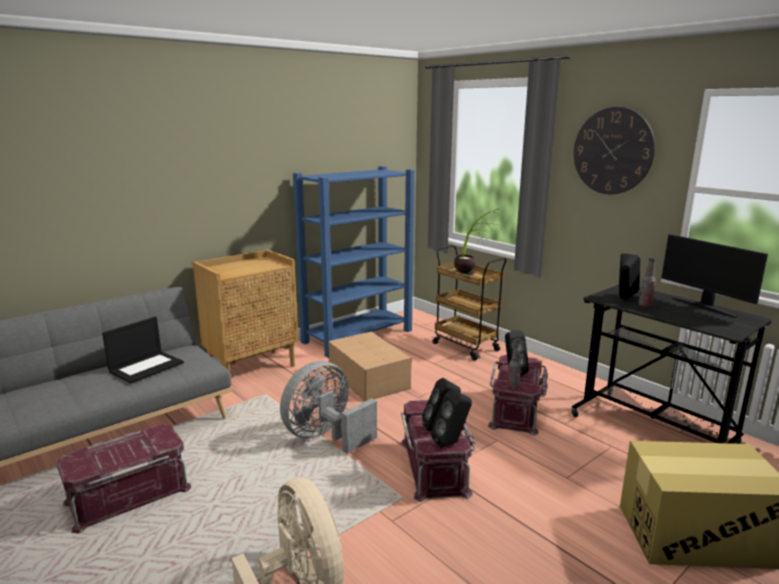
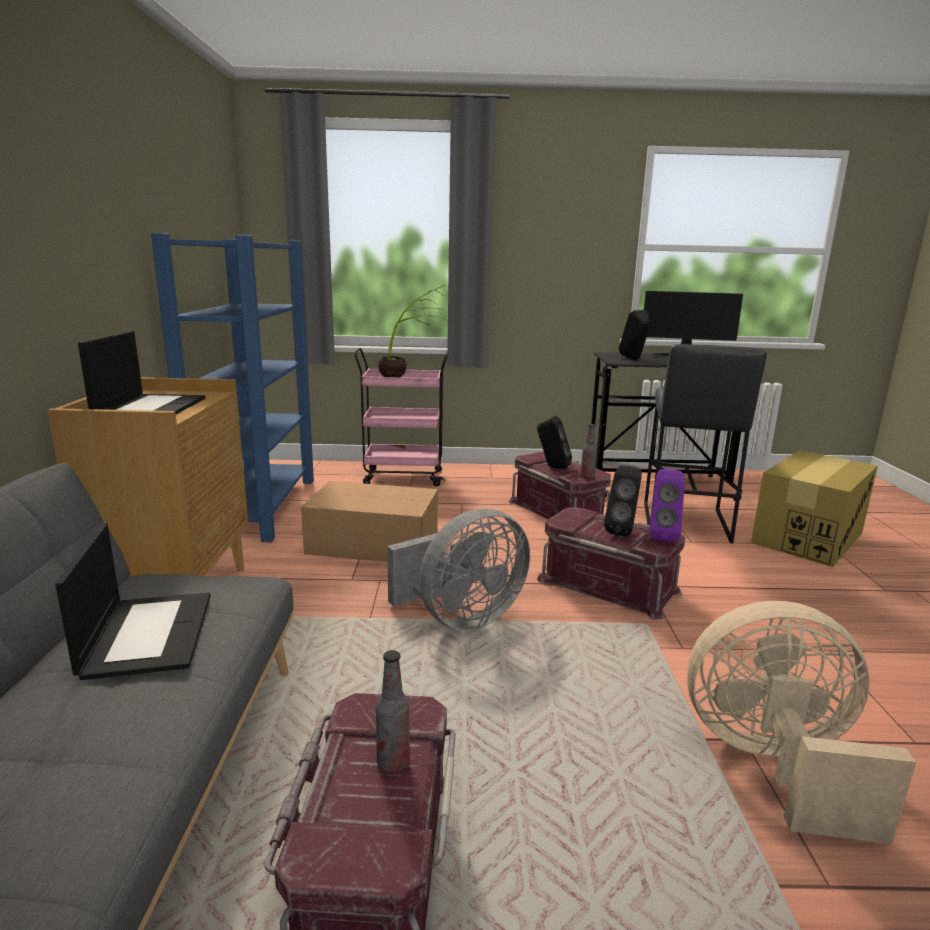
camera: 50 degrees left, 0 degrees up
(239, 268) = (150, 407): none -> laptop
(326, 437) = (461, 618): grey fan -> grey fan turned 120 degrees counterclockwise
(451, 443) = (662, 535): black speaker -> purple speaker
(466, 347) = (404, 477): brown cart -> pink cart
(599, 464) = (685, 522): none -> grey stool
(612, 151) = (556, 212): wall clock -> none
(645, 305) = (659, 360): bottle -> bottle (393, 762)

